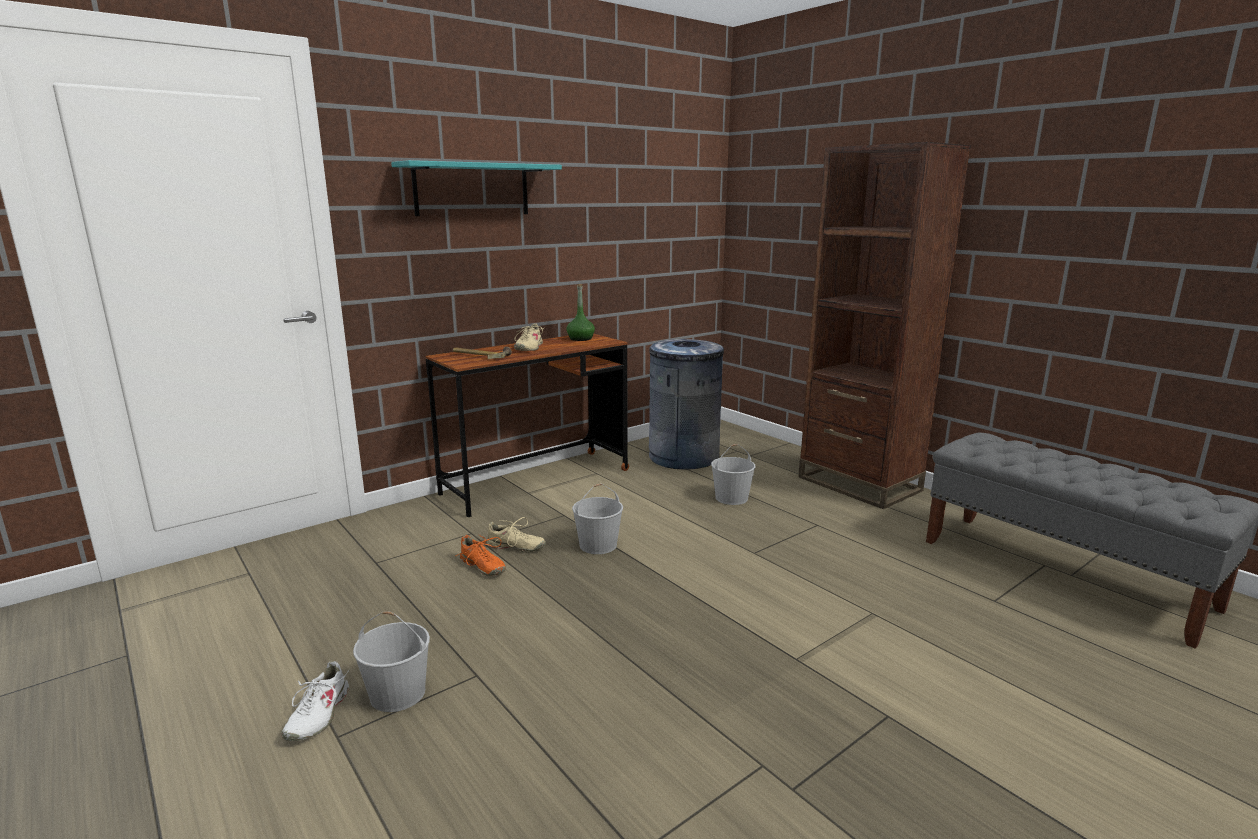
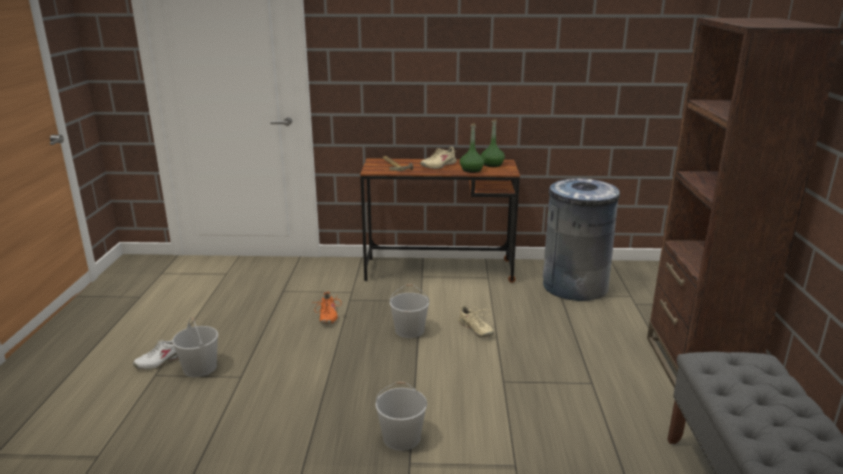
camera: 40 degrees right, 5 degrees up
(472, 189) = (413, 37): turquoise shelf -> none
(516, 547) = (362, 311): beige shoe -> beige shoe (475, 329)
(572, 346) = (471, 170): none -> green bottle
(731, 497) = (558, 333): white bucket -> white bucket (402, 437)

